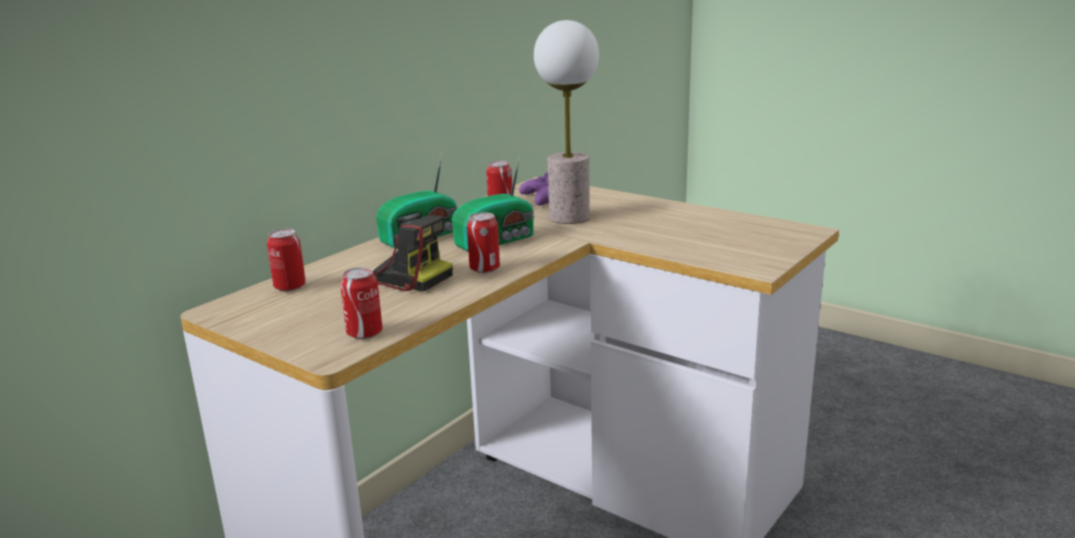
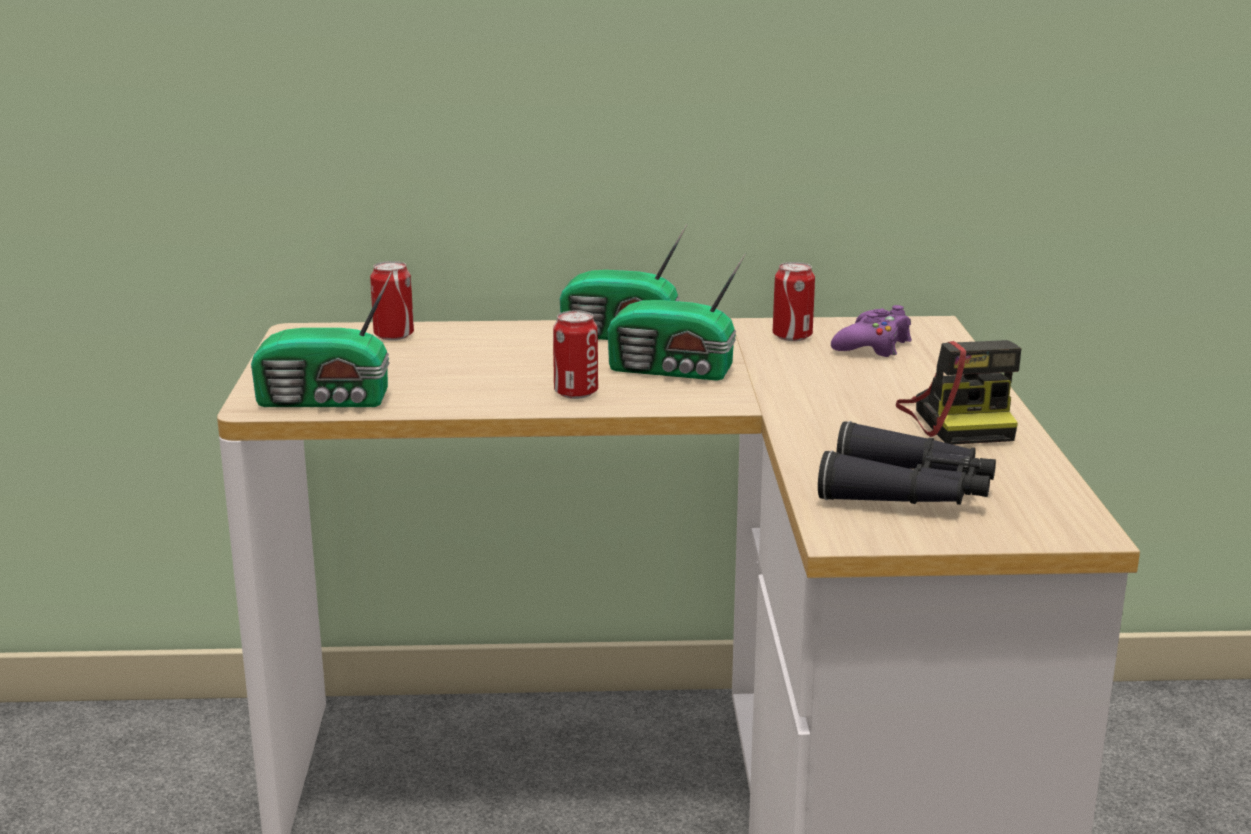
camera: 50 degrees right, 0 degrees up
(364, 333) = (327, 401): can -> radio
(405, 277) = (493, 368): camera -> camera (959, 420)
(570, 217) = (829, 378): table lamp -> none
(728, 244) = (908, 492): none -> black binoculars

